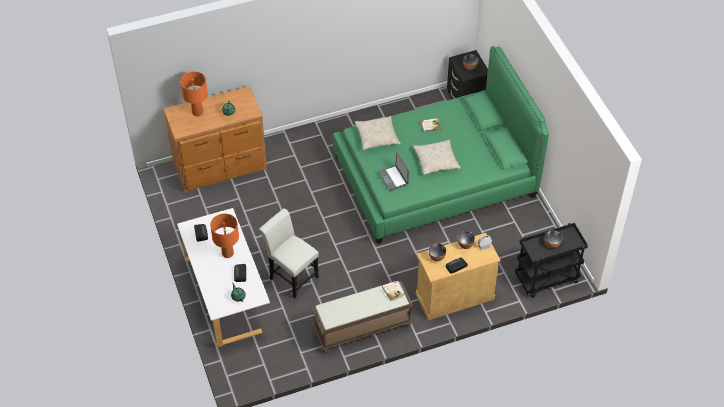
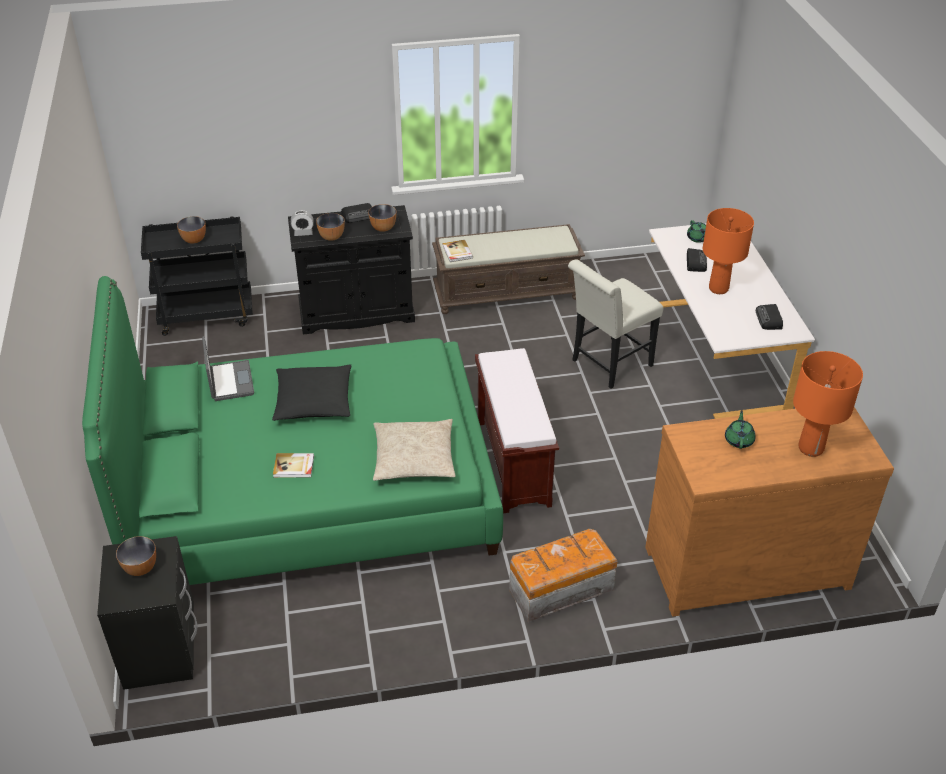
camera: 170 degrees left, 10 degrees down
(291, 276) = (607, 365): white chair -> white chair turned 90 degrees clockwise
(305, 145) = (559, 589): none -> storage box
(337, 205) = (512, 461): none -> brown bench
(393, 178) = (407, 380): laptop -> laptop (229, 382)
(436, 161) = (313, 401): beige pillow -> black pillow
(454, 296) = (356, 312): beige cabinet -> black cabinet

